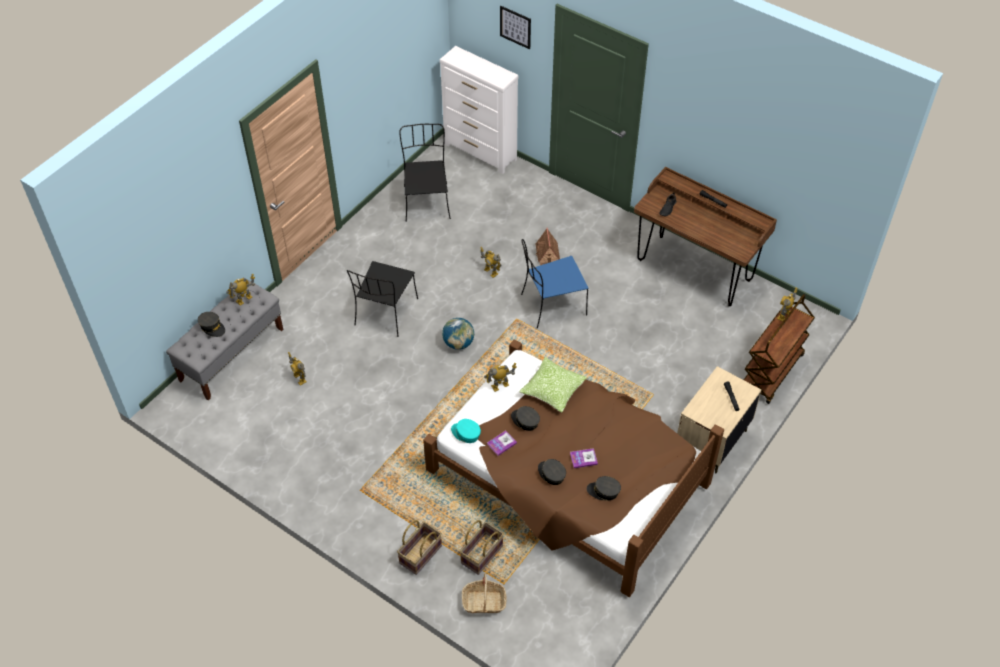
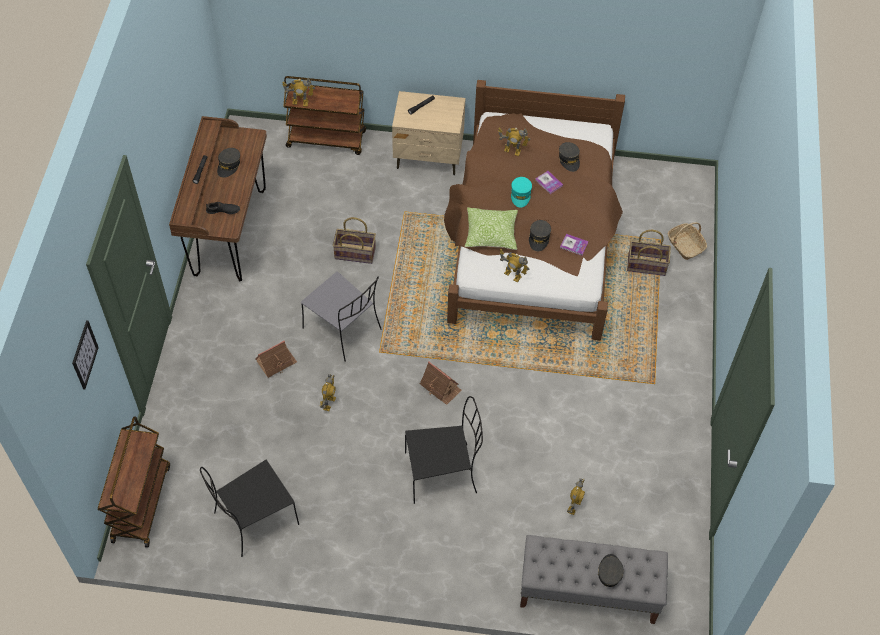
camera: 120 degrees left, 5 degrees up
(244, 299) = (554, 563): toy robot -> toy robot (512, 151)
(421, 555) = (679, 306): basket -> basket (355, 252)
(458, 343) = (440, 387): globe -> toy house
(466, 433) = (581, 277): turquoise cap -> turquoise cap (521, 195)
(480, 152) = (141, 502): white dresser -> brown cart
(551, 474) = (579, 198): grey cap -> grey cap (229, 165)
(552, 305) = (344, 330): blue chair -> grey chair

